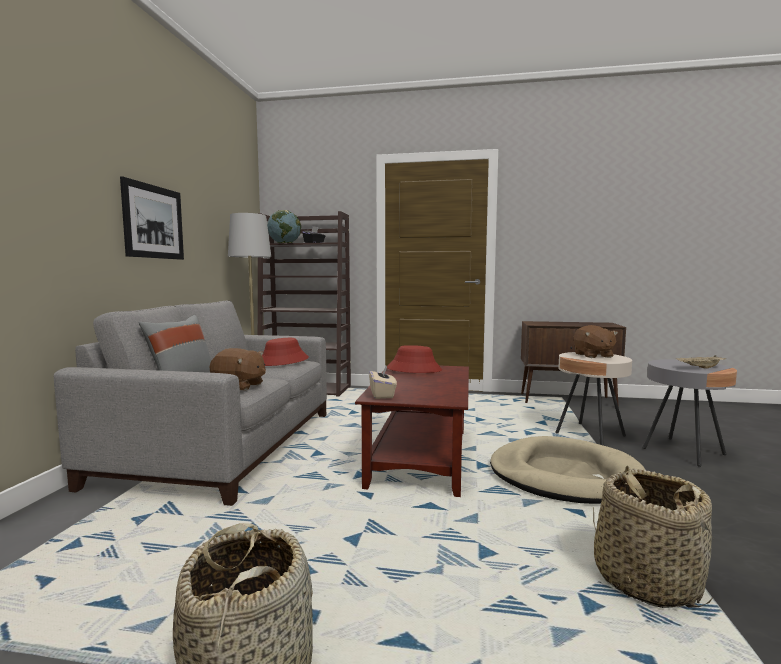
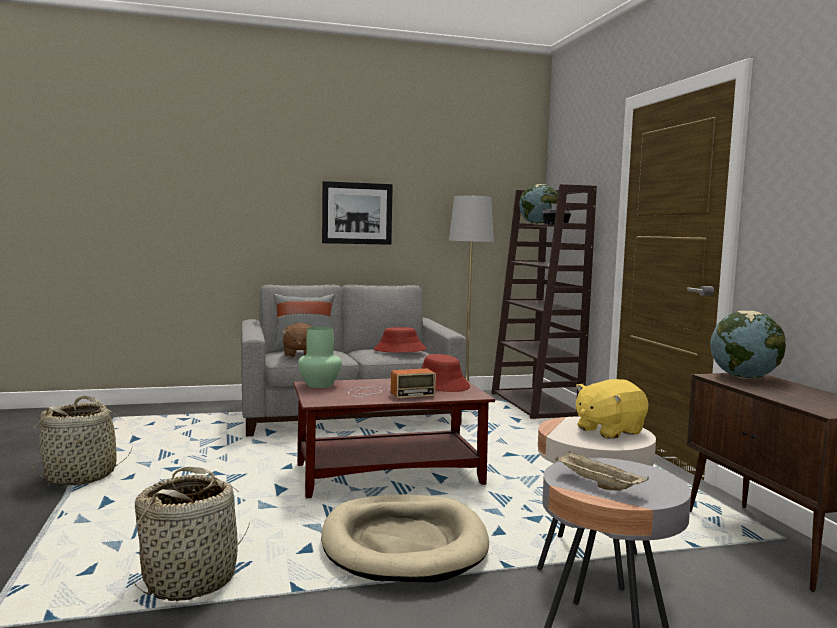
camera: 65 degrees right, 0 degrees up
(382, 394) = (319, 385): beige tissue box -> green vase
(434, 382) = (387, 393): none -> radio
(537, 323) = (744, 377): none -> globe
(593, 355) = (608, 431): brown plush toy -> yellow plush toy

